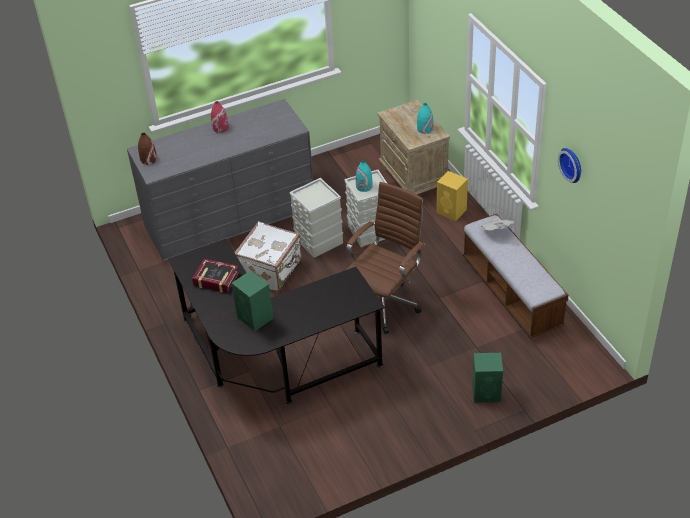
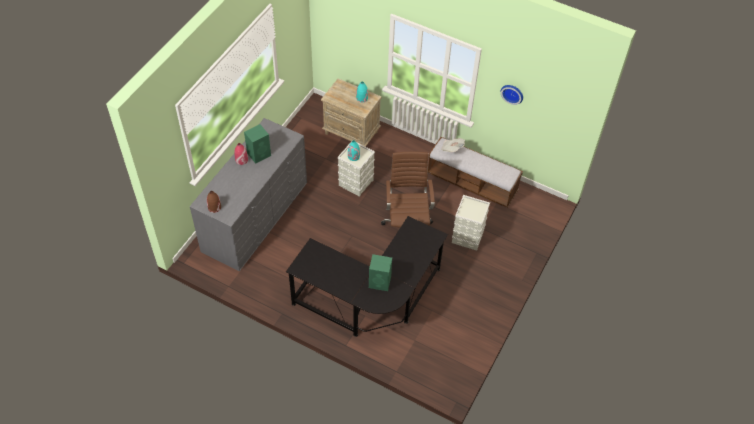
camera: 40 degrees left, 10 degrees up
(216, 279) = (331, 269): book -> none
(271, 270) = (317, 240): white suitcase -> none
(319, 241) = (330, 205): grey storage box -> grey storage box (468, 237)
(452, 211) = (393, 144): yellow speaker -> none
(487, 393) = (510, 253): green speaker -> green speaker (259, 154)

